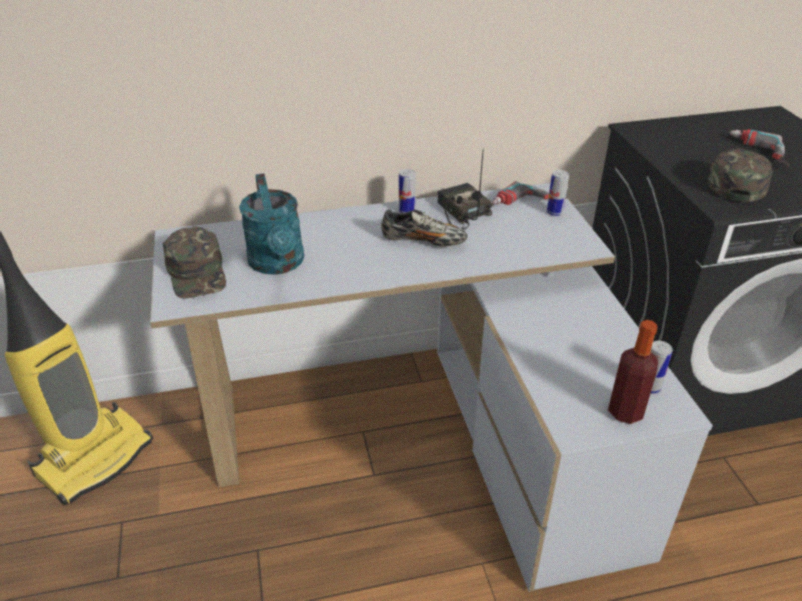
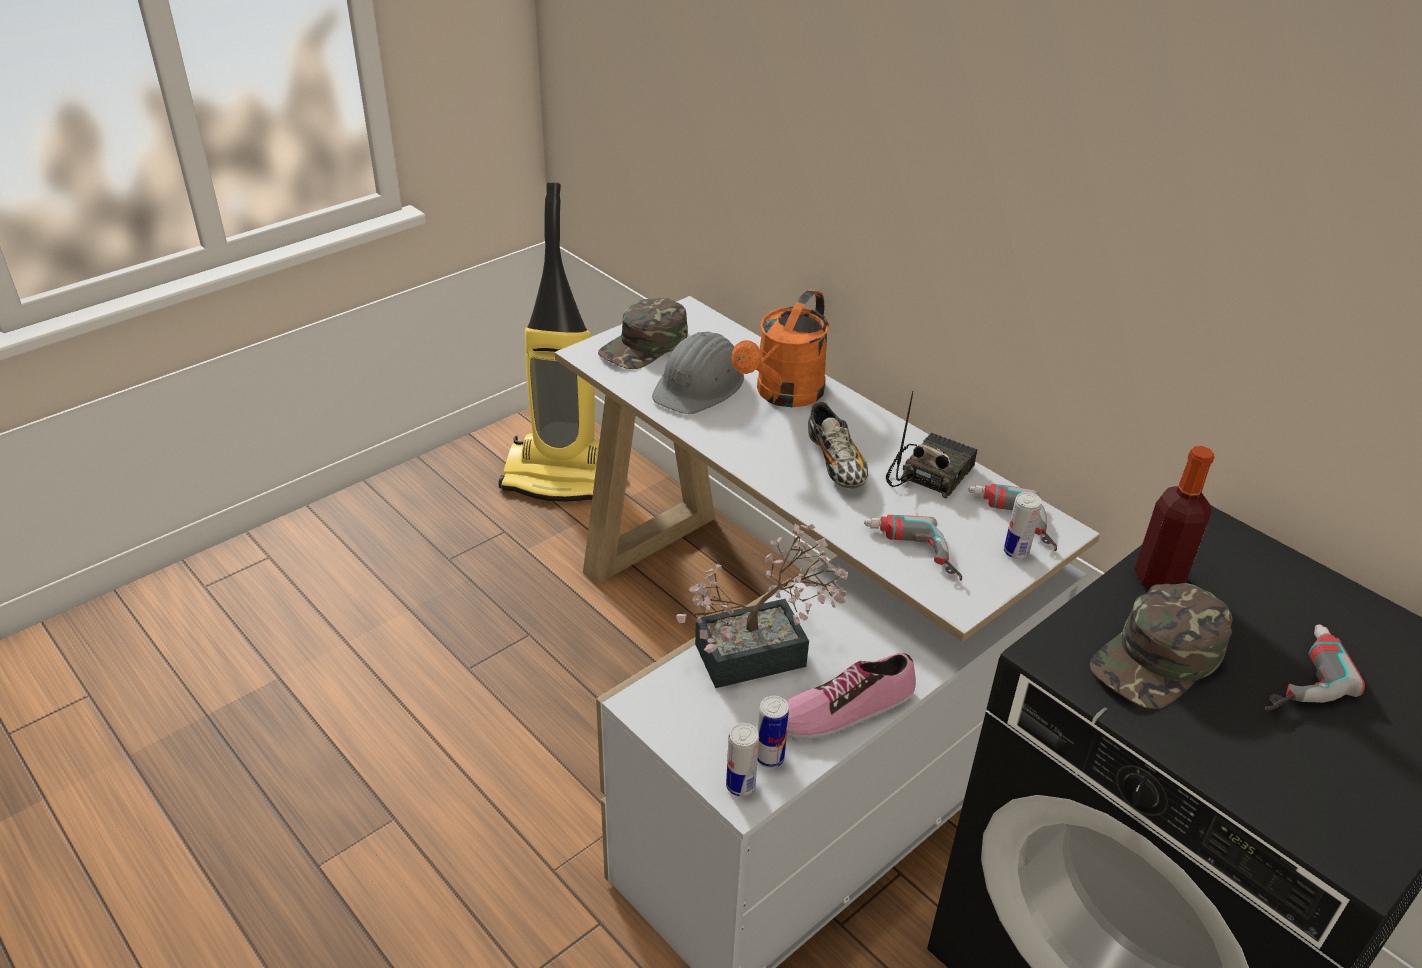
camera: 60 degrees right, 0 degrees up
(278, 264) = (700, 385): turquoise watering can -> grey hard hat
(328, 234) = (783, 395): none -> orange watering can
(407, 211) = (886, 432): can -> can (740, 785)
(534, 247) = (910, 554): none -> power drill
(552, 355) = (763, 653): none -> potted plant
(618, 340) = (843, 708): none -> shoe
(625, 412) = (708, 743): bottle -> bottle (1159, 578)
(735, 180) = (1159, 659): green cap -> green cap turned 150 degrees clockwise

